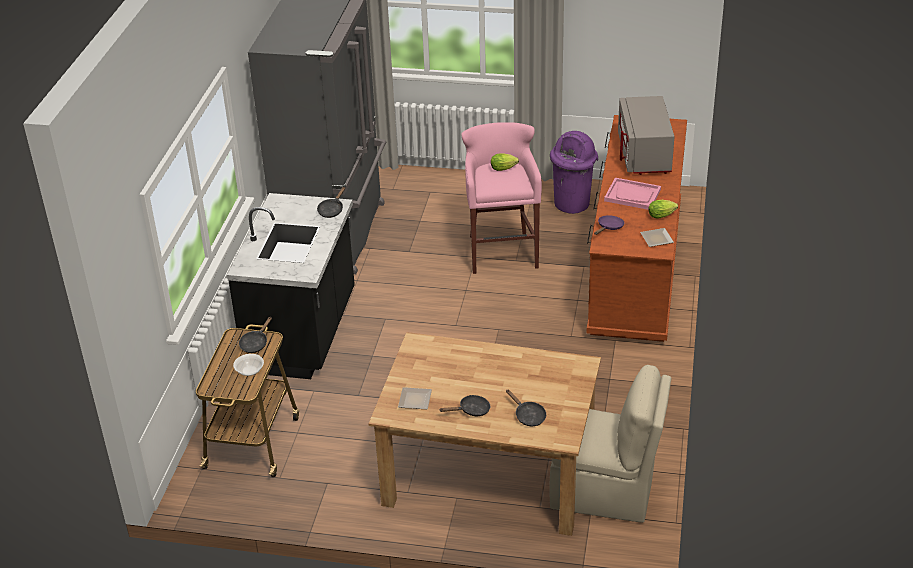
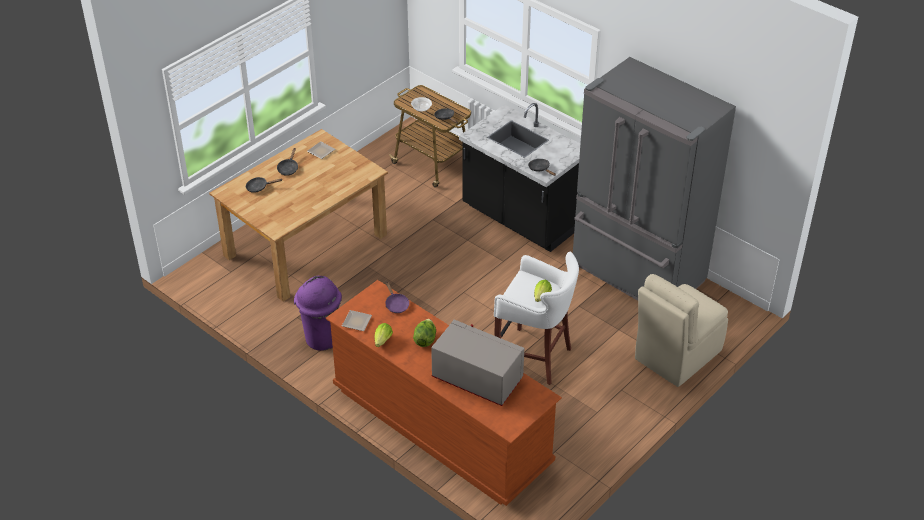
camera: 120 degrees right, 5 degrees up
(501, 251) = (535, 358): pink stool -> white stool
(572, 204) = (568, 436): purple trash can -> purple trash can (321, 338)
(605, 491) = (239, 286): beige chair -> beige chair (676, 355)
(632, 195) = (425, 340): pink tray -> lettuce

